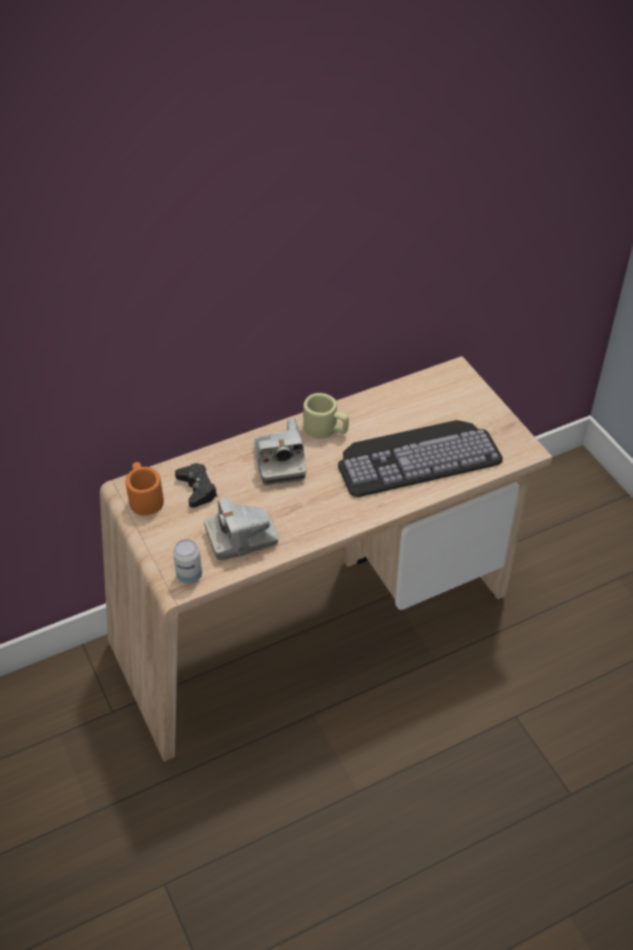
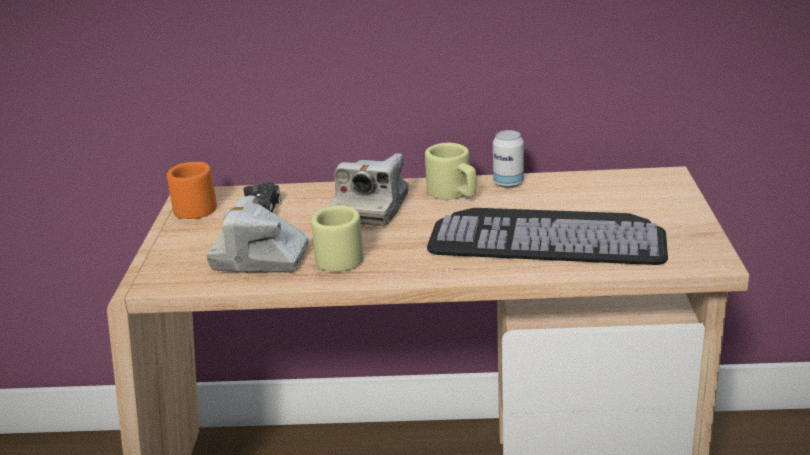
camera: 30 degrees right, 20 degrees down
(189, 575) = (167, 275): can -> can (508, 183)
(295, 516) = (341, 255): none -> beige mug

